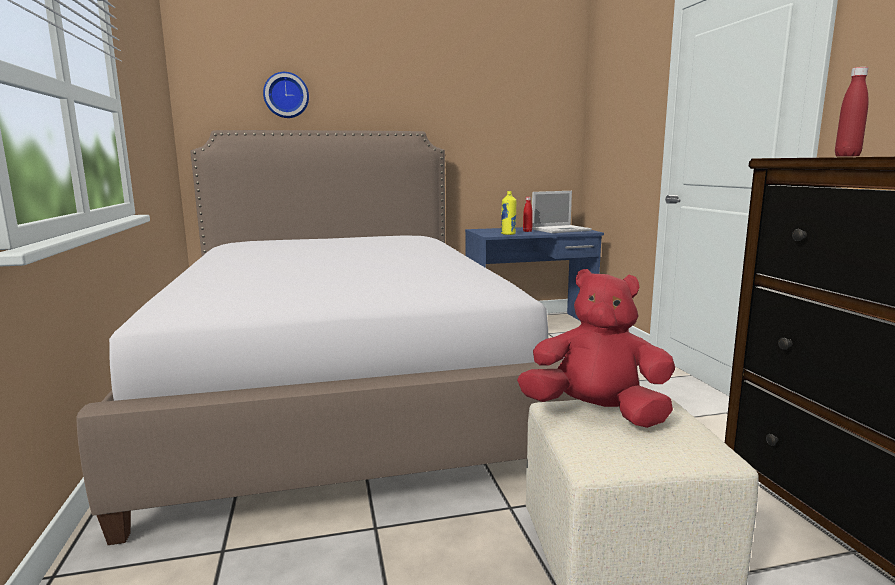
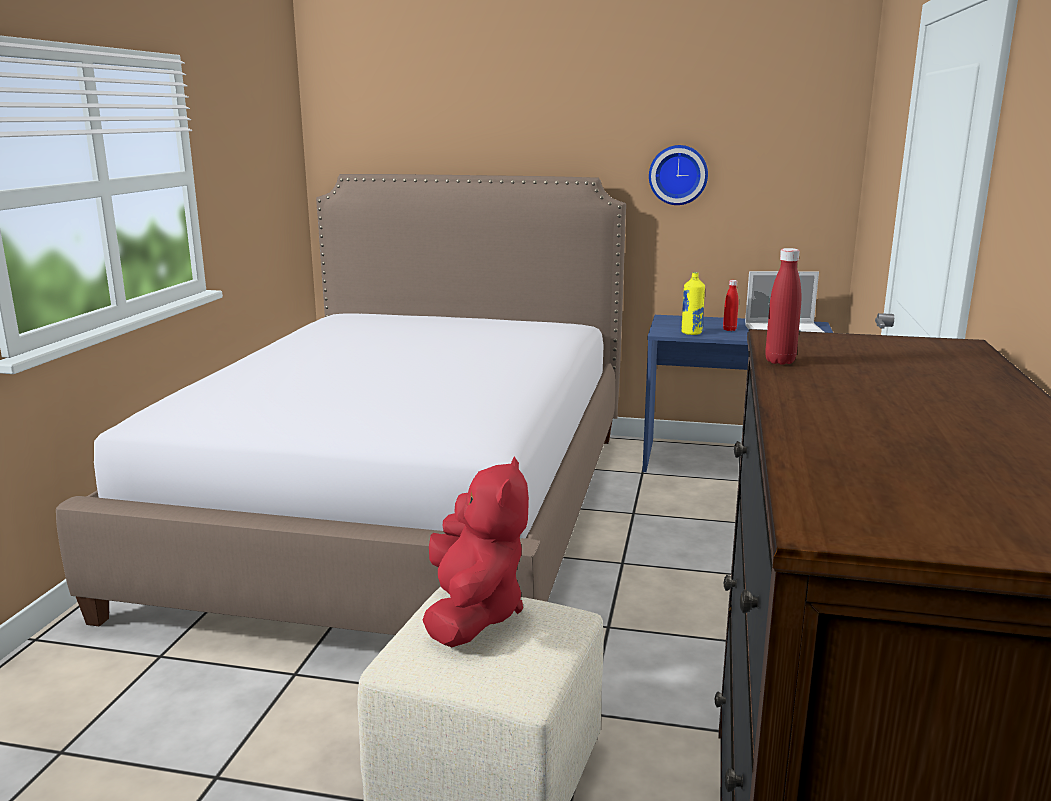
camera: 25 degrees right, 5 degrees up
(286, 95) = (429, 128): wall clock -> wall clock (678, 175)
(596, 413) = (473, 613): red plush toy -> red plush toy turned 45 degrees clockwise

